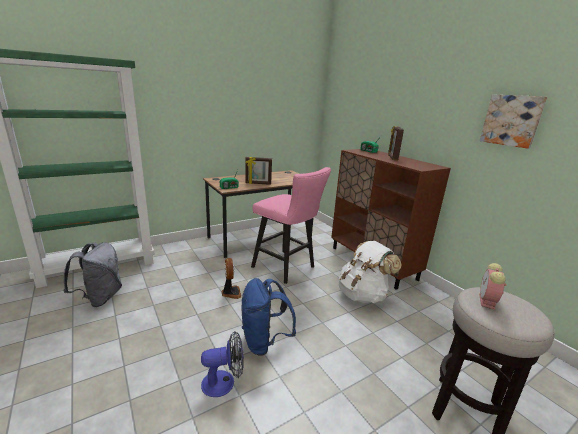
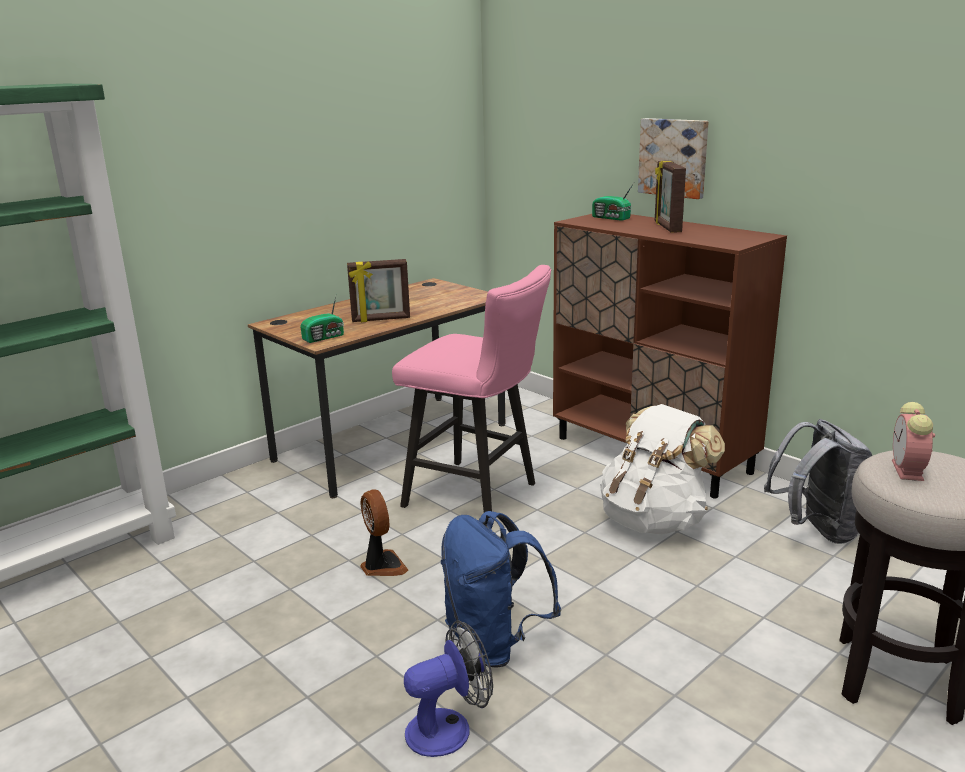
camera: 10 degrees left, 0 degrees up
(100, 297) = (94, 629): grey backpack -> grey backpack (815, 530)
(512, 120) = (889, 135): picture -> picture (674, 157)

